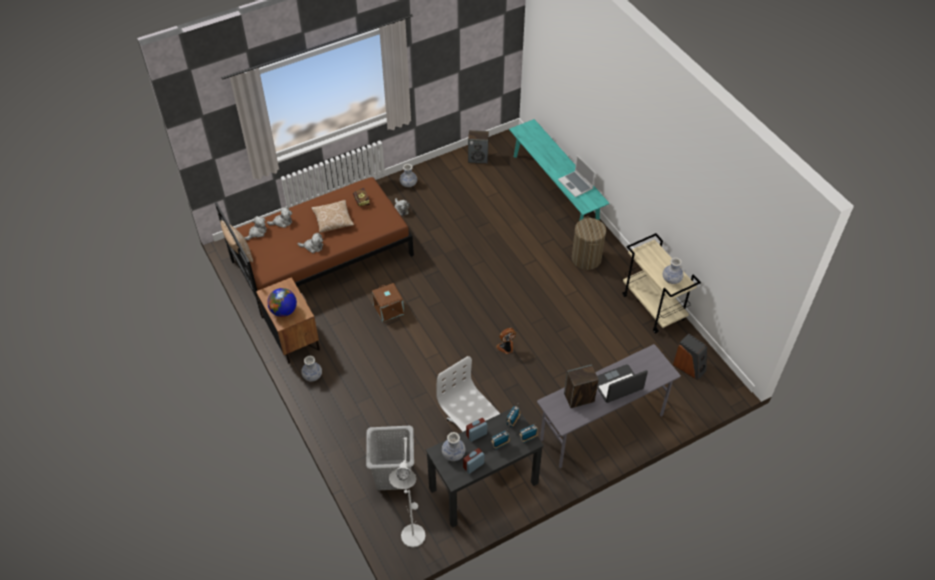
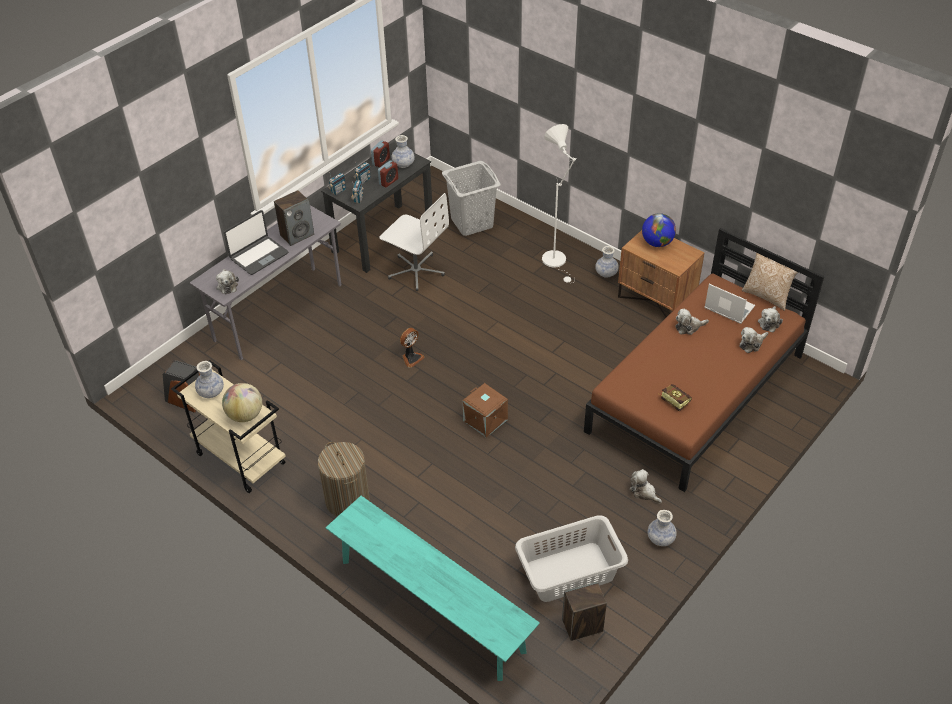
camera: 160 degrees right, 5 degrees down
(333, 221) = (691, 365): pillow -> none
(389, 309) = (570, 358): brown storage box -> brown storage box (484, 420)
(412, 531) = (432, 193): white floor lamp -> white floor lamp (557, 262)
(470, 183) = (569, 571): none -> grey laundry basket
(576, 185) = (386, 543): laptop -> laptop (728, 308)
(649, 255) = (245, 415): none -> globe
(649, 362) = (227, 285): none -> plush toy

